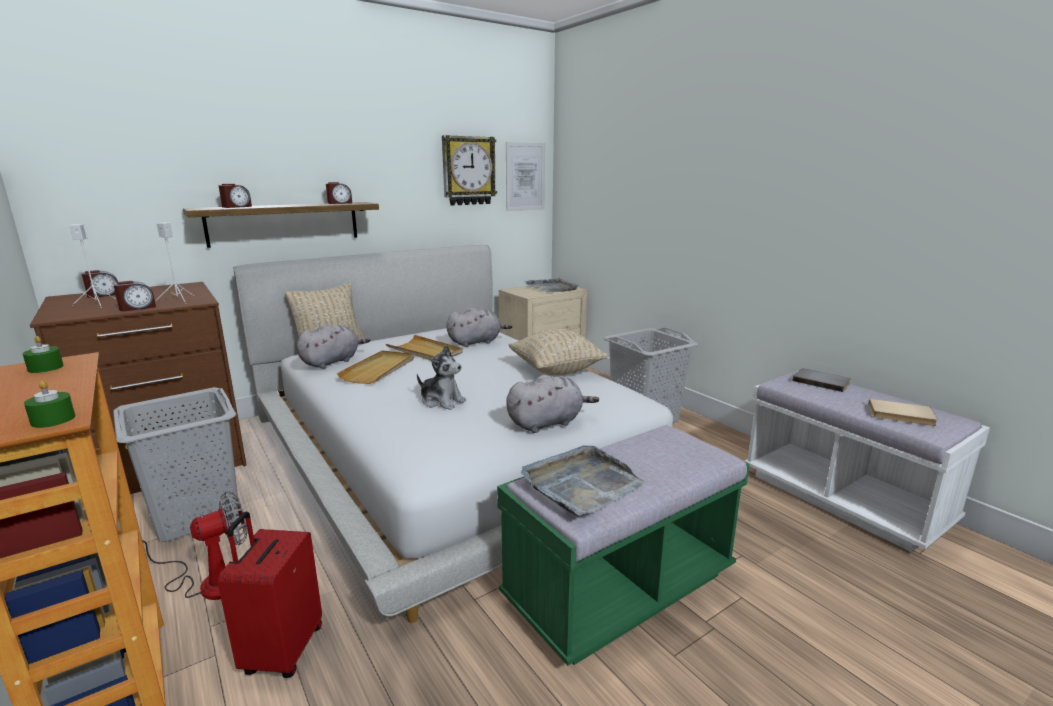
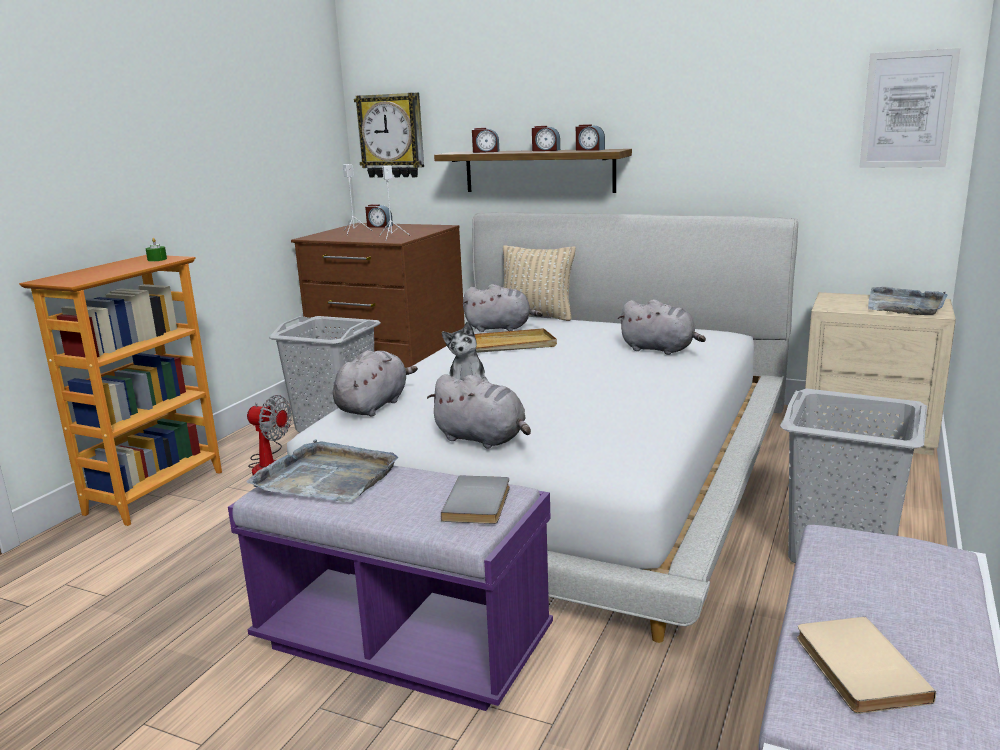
camera: 60 degrees right, 0 degrees up
(53, 420) = (75, 281): green candle -> none
(137, 308) = (357, 239): alarm clock -> alarm clock (545, 150)
(282, 651) = (218, 520): red suitcase -> none
(417, 441) = (374, 406): none -> grey plush toy
(425, 351) = (586, 343): beige tray -> none
(468, 171) = (791, 104): wall clock -> wall clock (392, 136)
(556, 370) = (642, 404): beige pillow -> none
(620, 588) = (402, 644): green bench -> purple bench
(821, 381) = (914, 570): grey book -> grey book (480, 503)

